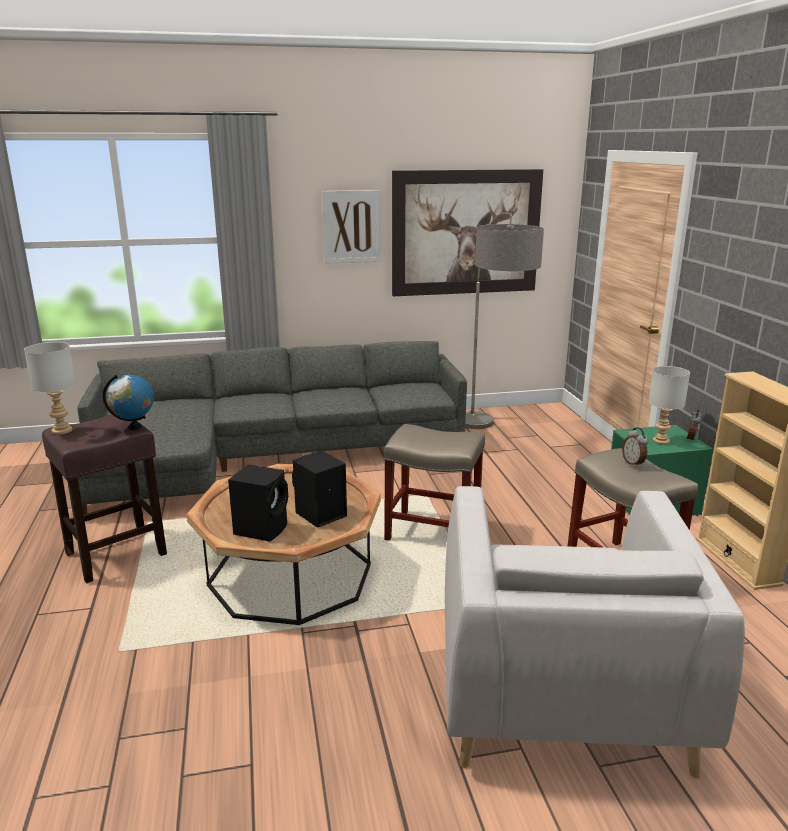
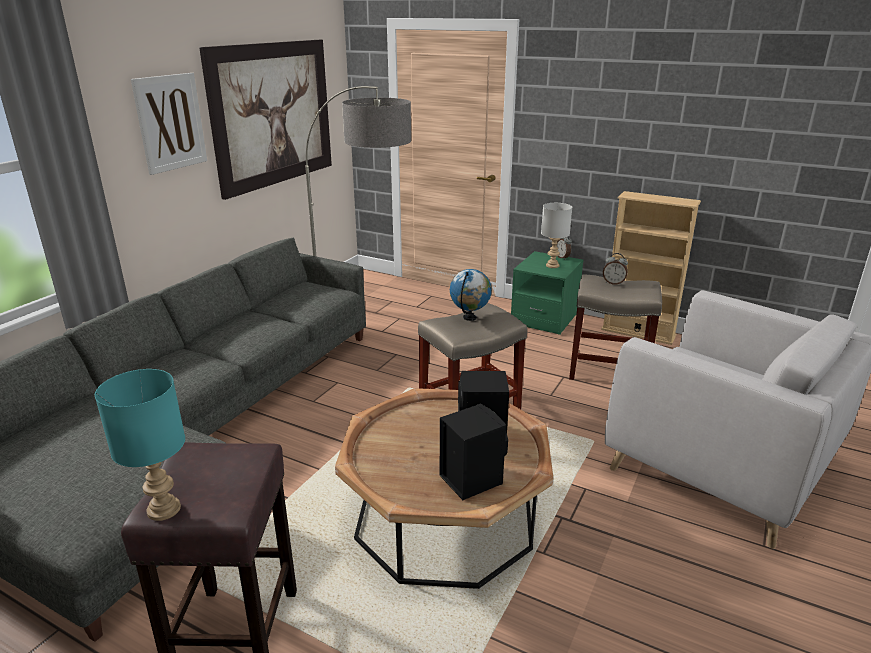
camera: 50 degrees left, 5 degrees up
(62, 430) = (162, 509): grey table lamp -> turquoise table lamp
(134, 427) = (251, 450): globe -> globe (470, 318)

